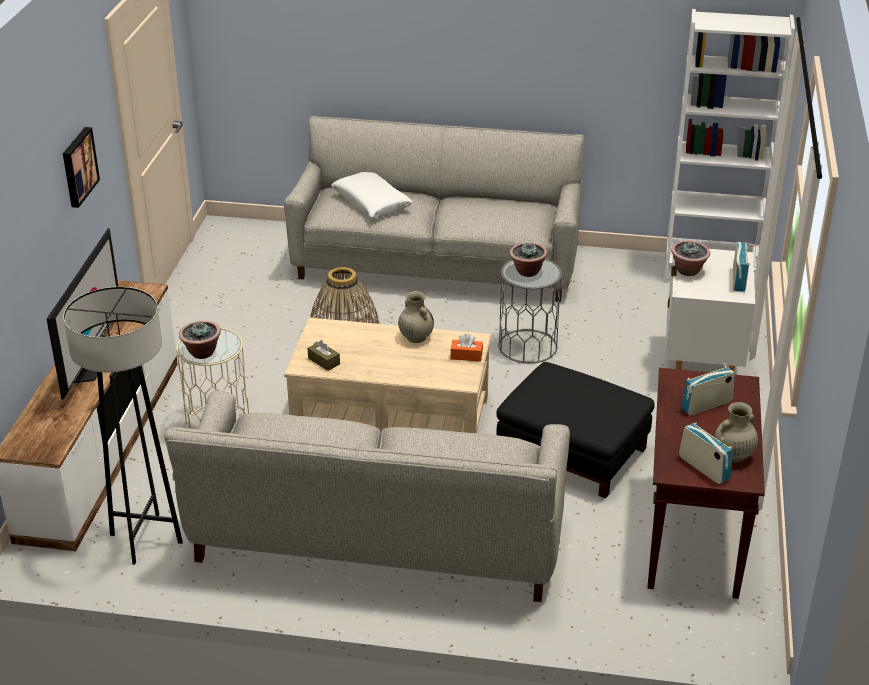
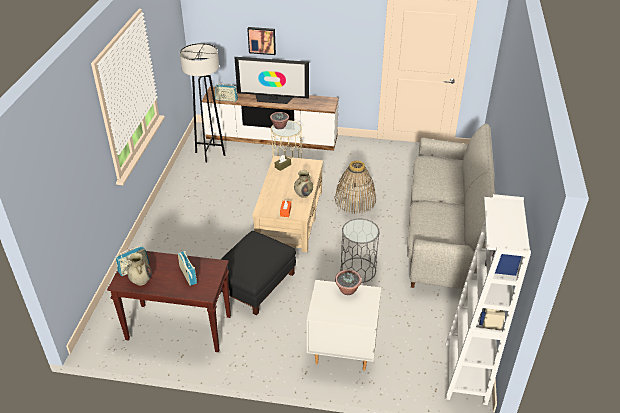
camera: 90 degrees right, 5 degrees up
(78, 166) = (327, 35): picture -> picture (262, 40)
(372, 202) = (443, 174): white pillow -> none
(376, 540) = (197, 214): grey sofa -> none
(527, 271) = (360, 228): potted plant -> none
(738, 280) = (337, 314): radio -> radio (226, 99)

